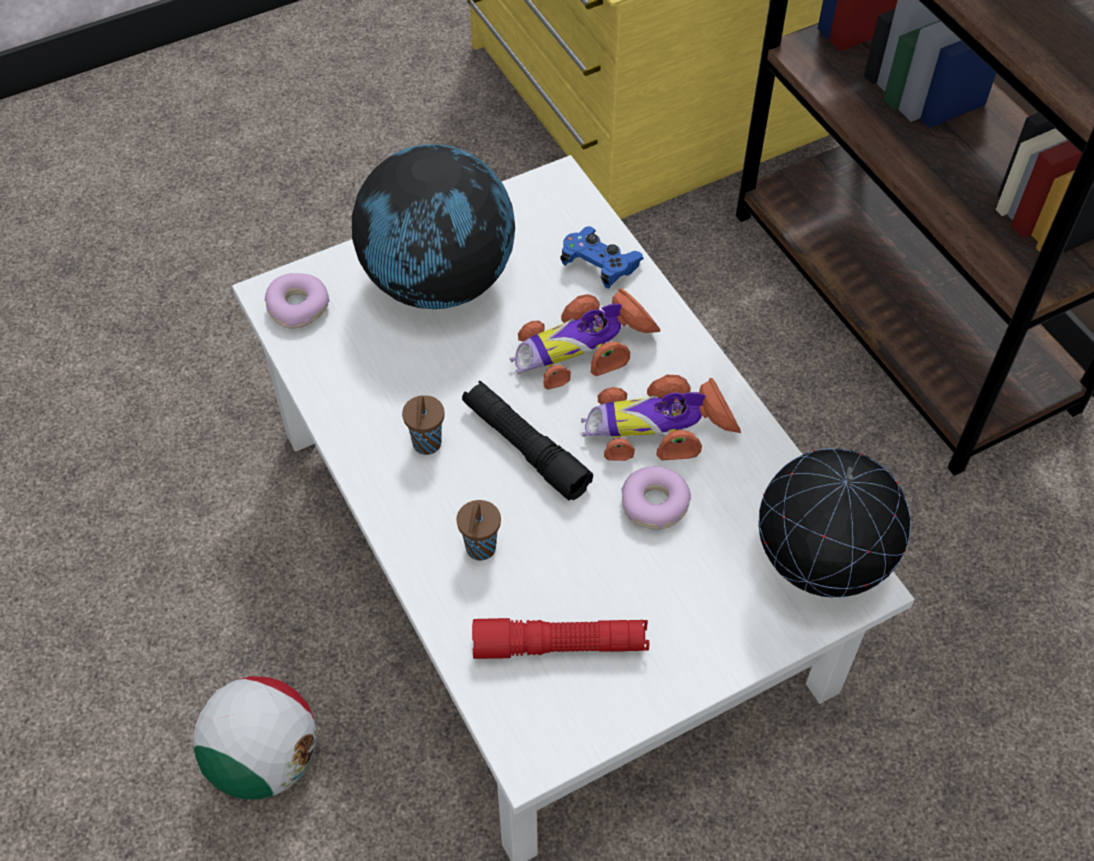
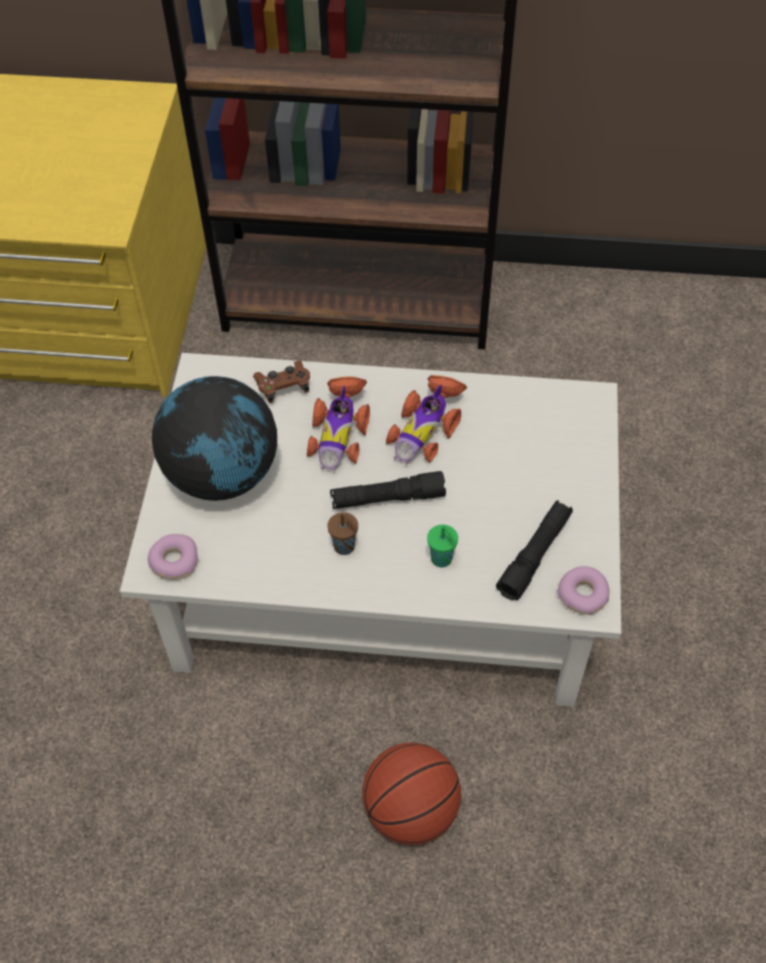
camera: 55 degrees left, 0 degrees up
(265, 760) = (411, 810): football -> basketball
(480, 550) = (442, 559): brown cup -> green cup
(560, 645) = (535, 555): red flashlight -> black flashlight
(599, 265) = (283, 387): blue game controller -> brown game controller
(655, 504) = (475, 458): donut -> donut (583, 595)
(817, 570) = (571, 411): globe -> none

